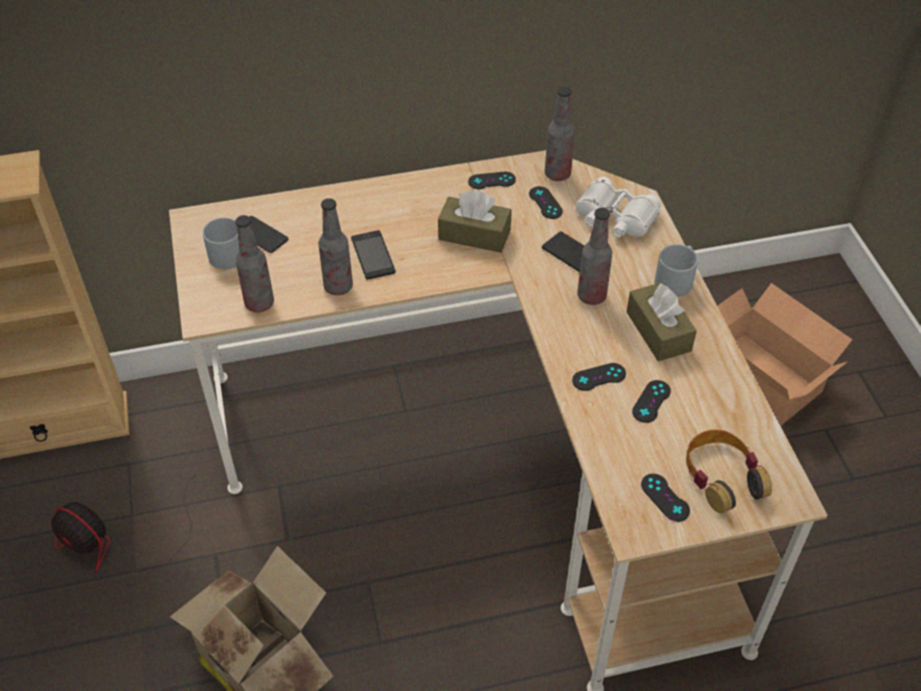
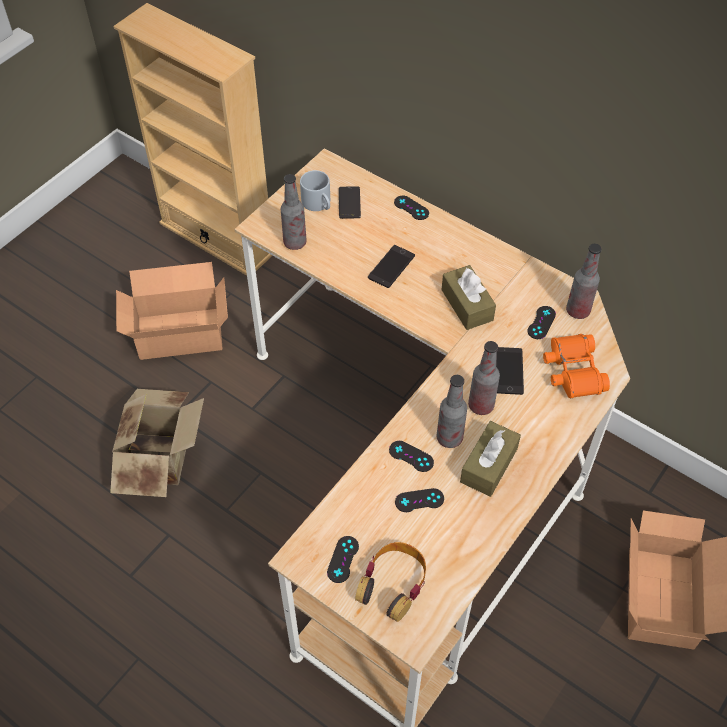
camera: 50 degrees right, 5 degrees up
(118, 542) = (177, 330): fan -> cardboard box
(338, 286) = (347, 269): bottle -> bottle (449, 438)
(492, 181) = (528, 280): black game controller -> black game controller (411, 208)
(615, 218) = (572, 371): white binoculars -> orange binoculars
(675, 279) = (551, 444): grey mug -> none

